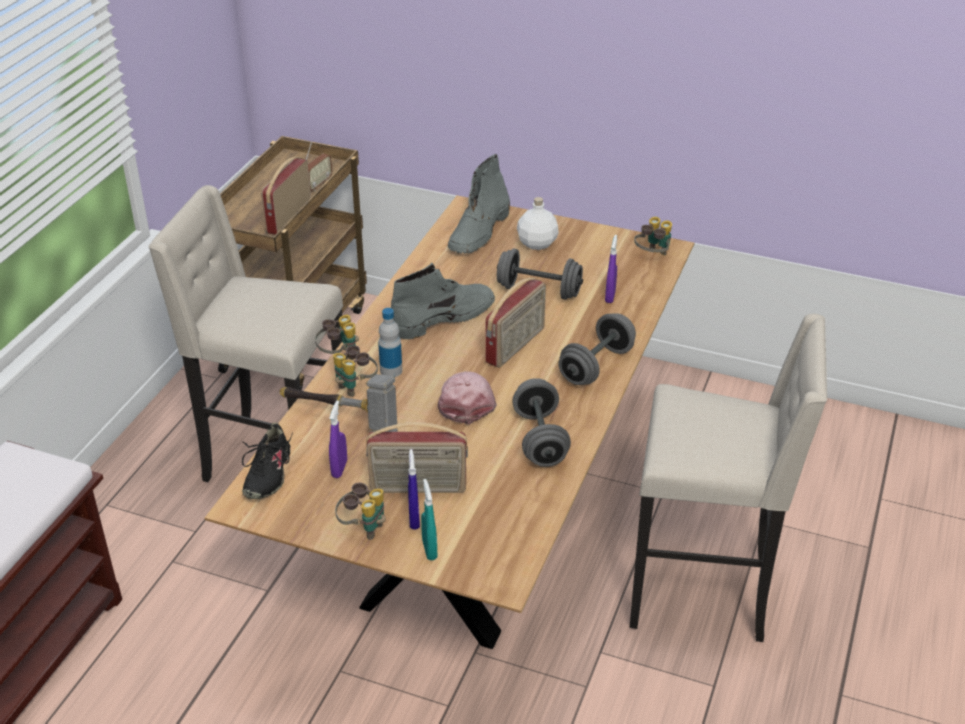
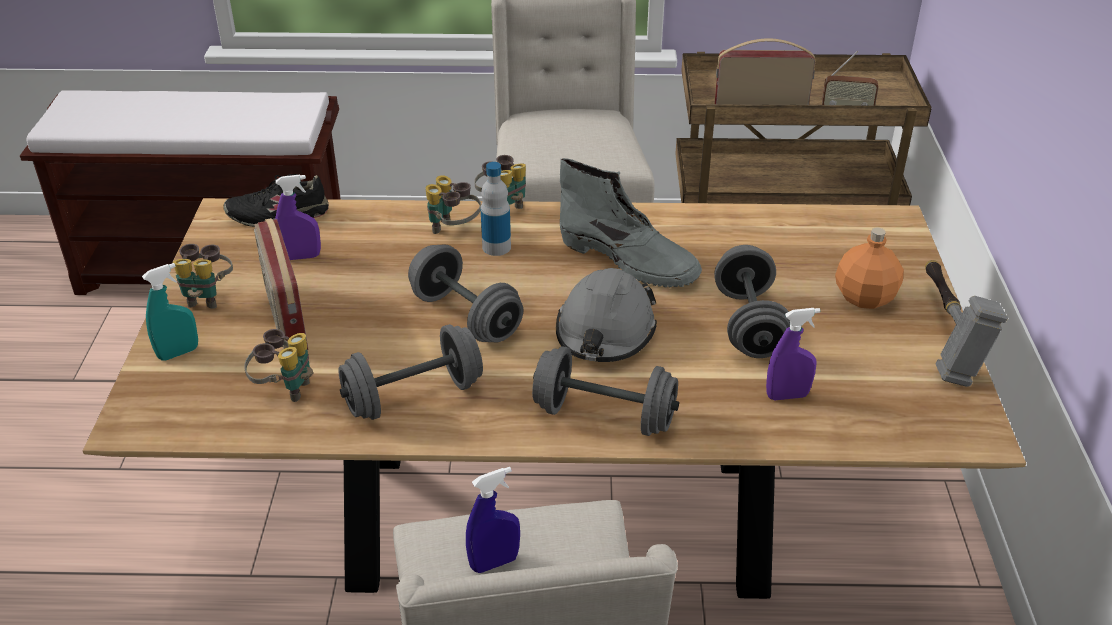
camera: 70 degrees right, 0 degrees up
(343, 421) = (386, 238): hammer -> hammer (945, 337)
(414, 519) = (229, 329): blue spray bottle -> blue spray bottle (494, 563)
(466, 400) = (466, 317): pink cap -> grey dumbbell
(479, 232) = (845, 243): grey boot -> none
(516, 346) = (605, 332): radio -> grey hard hat
(537, 243) = (865, 298): white bottle -> orange bottle
(653, 256) = (937, 421): binoculars -> binoculars (284, 388)

